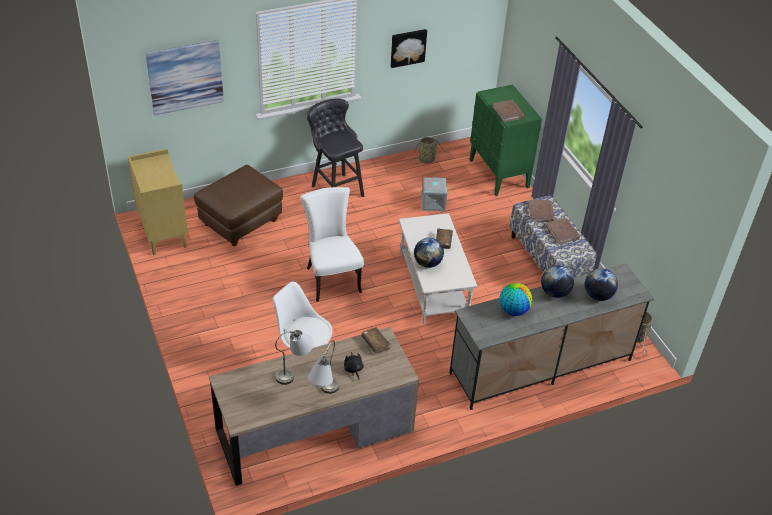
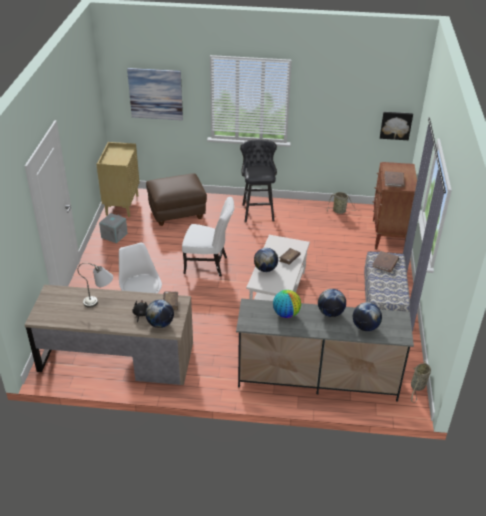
camera: 30 degrees right, 5 degrees down
(323, 395) = (105, 323): grey table lamp -> none
(331, 277) = (208, 265): white chair -> white chair turned 90 degrees clockwise
(384, 372) = (160, 323): none -> globe
(407, 47) = (332, 113): picture -> picture (396, 125)
(432, 203) = (321, 240): grey storage box -> grey storage box (114, 235)
(498, 174) = (388, 235): green dresser -> brown dresser
(562, 232) = (392, 282): brown book -> none

